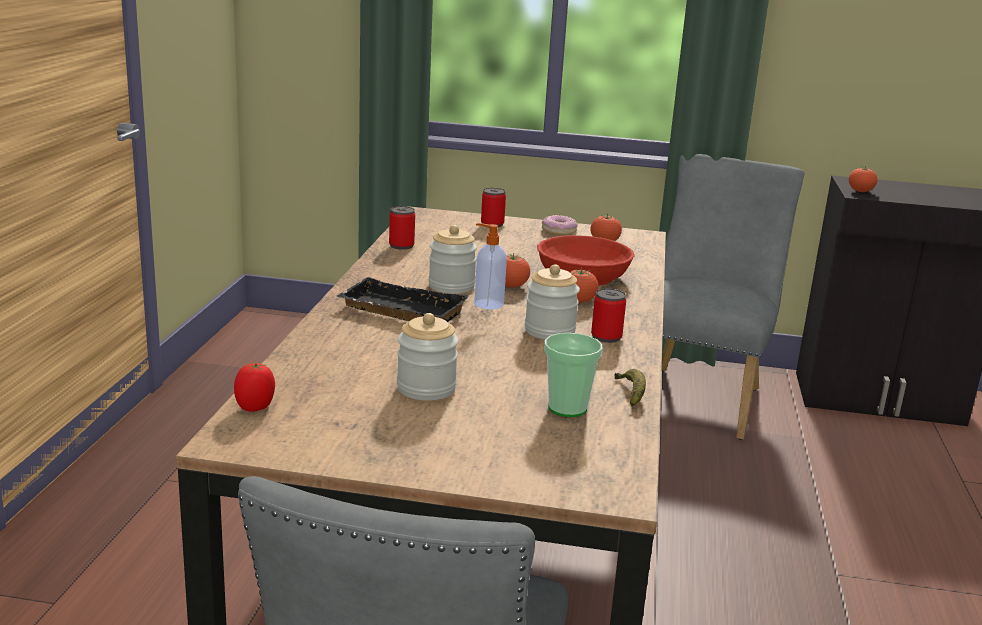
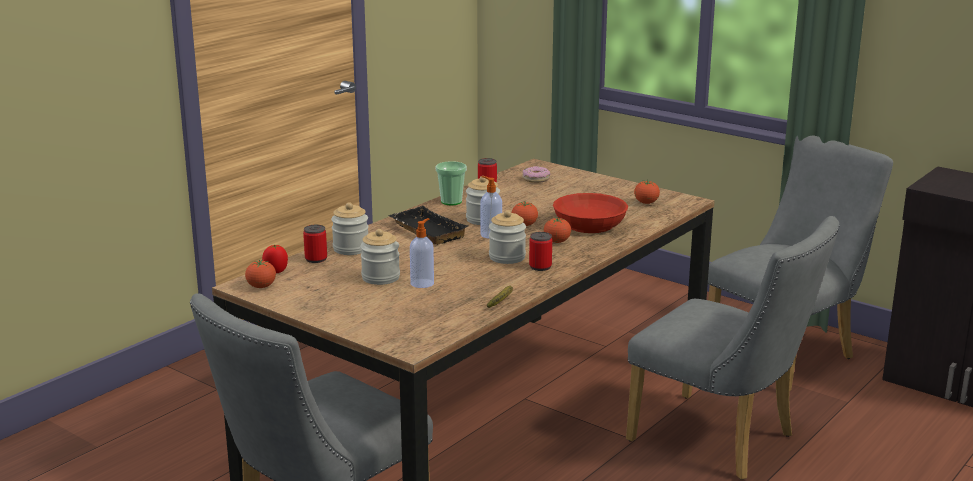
camera: 30 degrees right, 0 degrees up
(328, 352) = (351, 249): none -> jar
(492, 224) = (578, 179): can -> can (316, 259)
(494, 386) = (422, 283): none -> soap dispenser
(558, 231) = (623, 190): donut -> donut (535, 179)
(567, 408) = (449, 302): cup -> cup (451, 202)
(742, 512) = (722, 441): none -> grey chair
(860, 191) = (934, 184): tomato -> tomato (261, 287)

